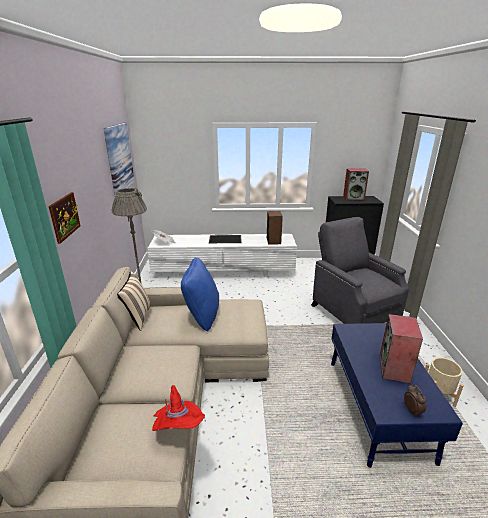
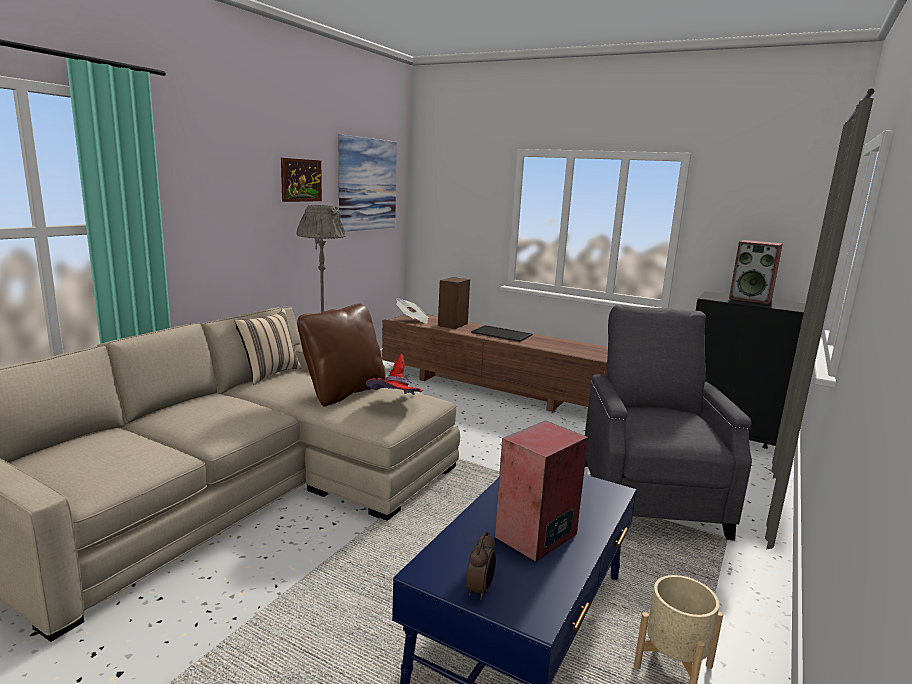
camera: 30 degrees right, 10 degrees down
(64, 217) = (213, 212): picture -> picture (301, 180)
(179, 428) = (151, 471): red hat -> red hat (396, 407)
(202, 315) = (344, 392): blue pillow -> brown pillow
(224, 271) = (493, 388): white tv stand -> brown tv stand
(273, 241) = (576, 350): speaker -> speaker (453, 324)

